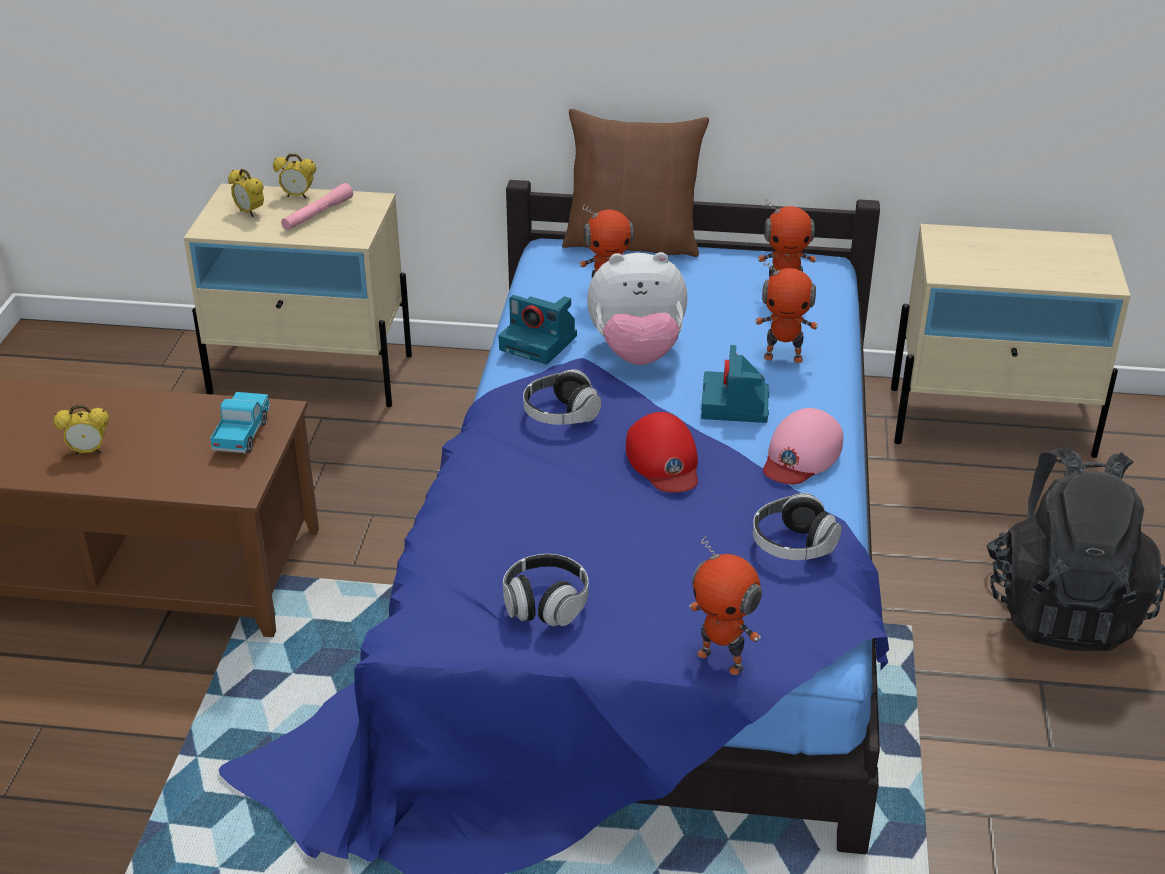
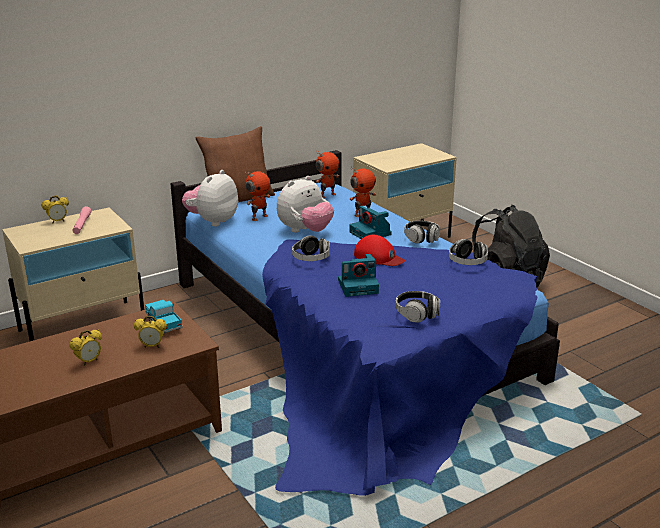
camera: 40 degrees left, 10 degrees down
(249, 213) = (41, 234): alarm clock -> alarm clock (152, 346)
(532, 274) = (212, 221): none -> plush toy
(540, 343) = (260, 240): camera -> camera (358, 286)
(722, 659) = (503, 303): toy robot -> none
(801, 455) = (421, 238): pink cap -> headphones

